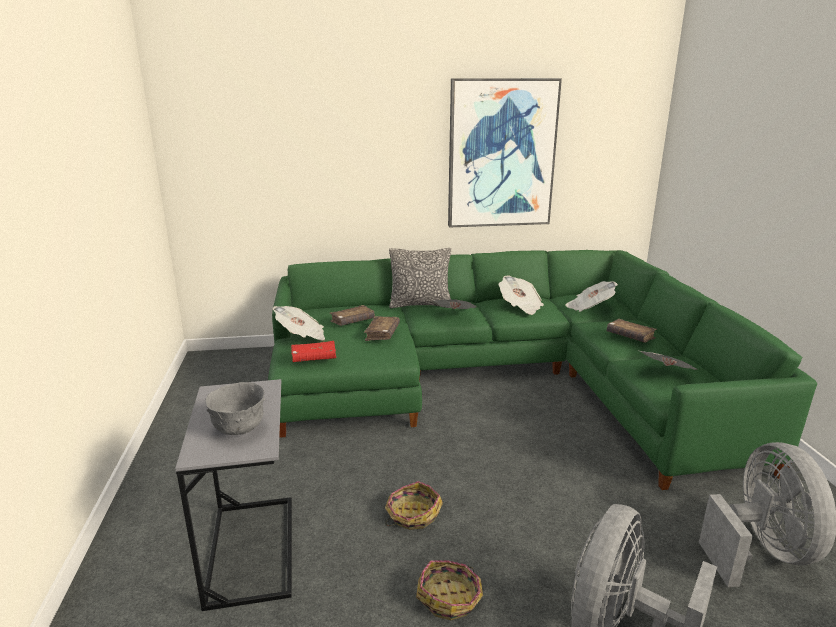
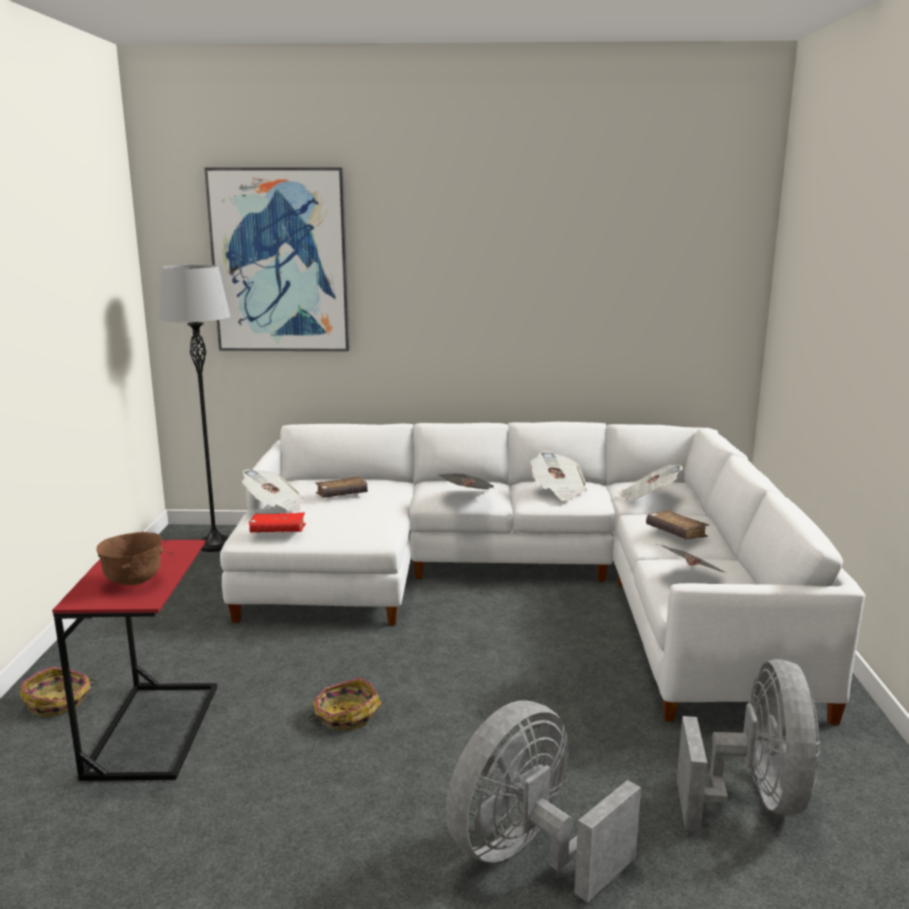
camera: 10 degrees right, 5 degrees down
(236, 367) = (215, 545): none -> grey floor lamp
(239, 430) = (133, 582): grey bowl -> brown bowl
(251, 549) = (153, 729): grey side table -> red side table
(382, 334) = (369, 510): brown book -> none
(420, 304) = (435, 482): pillow -> none
(450, 598) = (348, 801): basket -> basket (59, 702)
(501, 154) = (550, 300): picture -> picture (281, 261)
(501, 380) = (526, 583): green sofa -> white sofa

